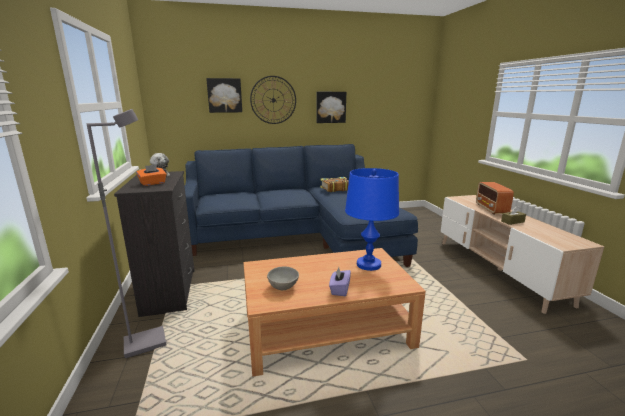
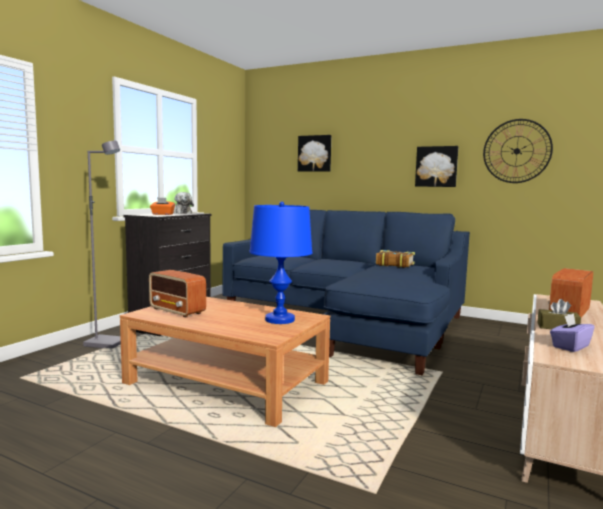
camera: 40 degrees right, 10 degrees down
(273, 100) = (365, 158): wall clock -> wall clock (517, 151)
(284, 287) = (177, 311): grey bowl -> radio
(339, 289) = (209, 323): purple tissue box -> purple tissue box (570, 346)

